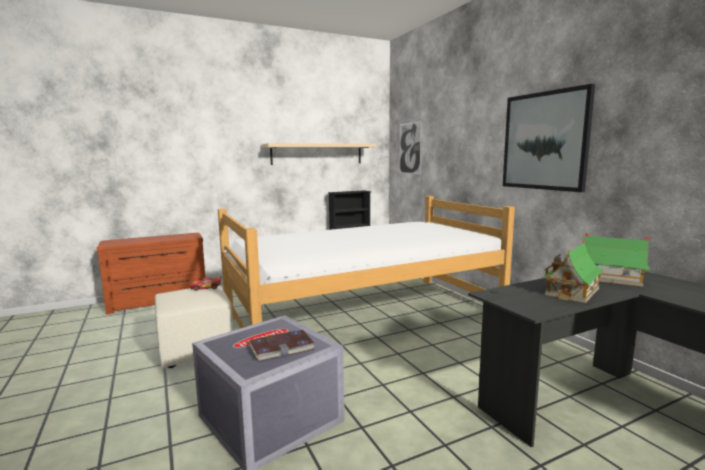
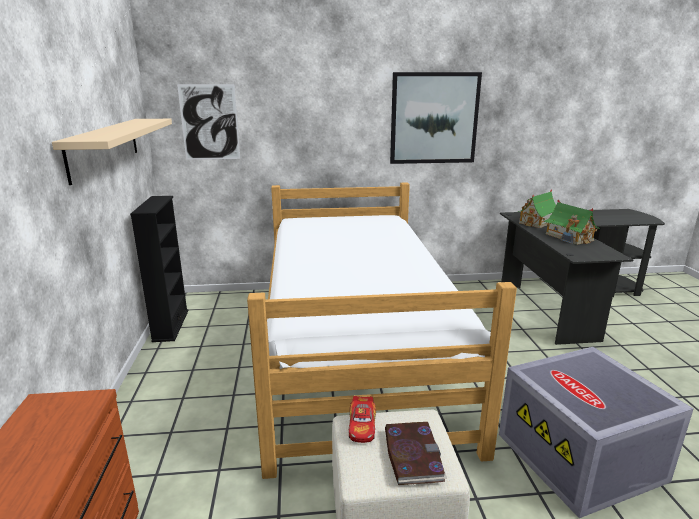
camera: 70 degrees left, 10 degrees up
(282, 348) = (603, 378): book -> book (412, 455)

